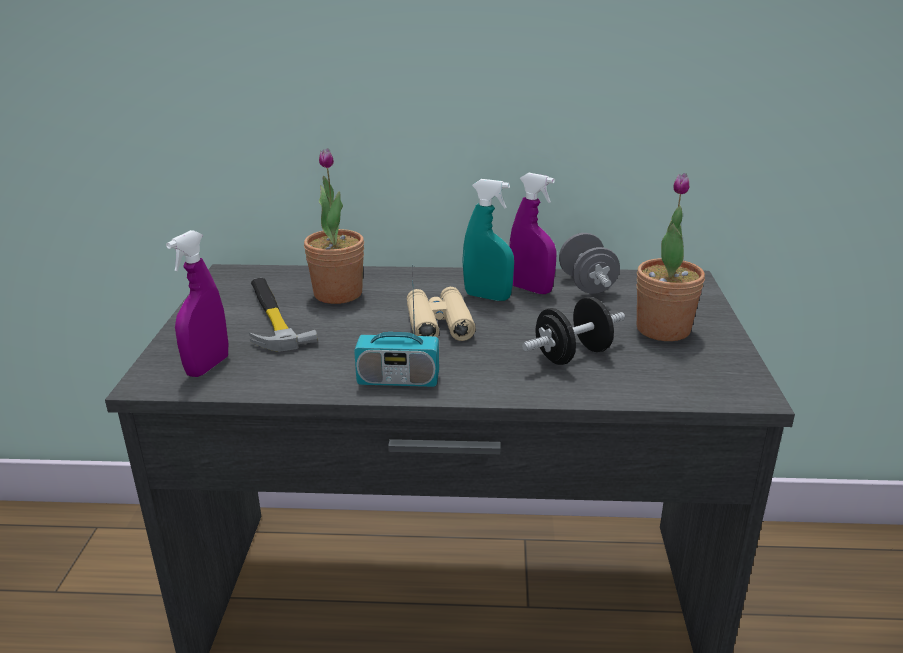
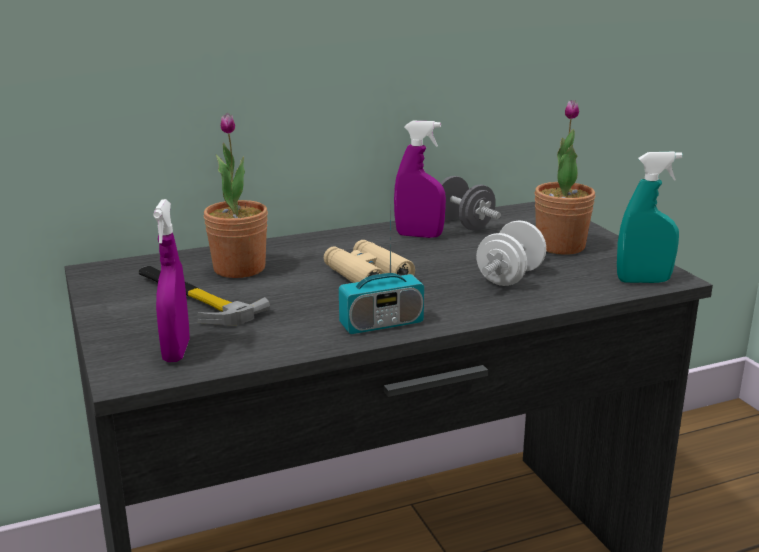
camera: 25 degrees left, 5 degrees down
(487, 297) = (387, 247): turquoise spray bottle -> turquoise spray bottle (643, 281)
(572, 355) = (510, 277): black dumbbell -> white dumbbell

